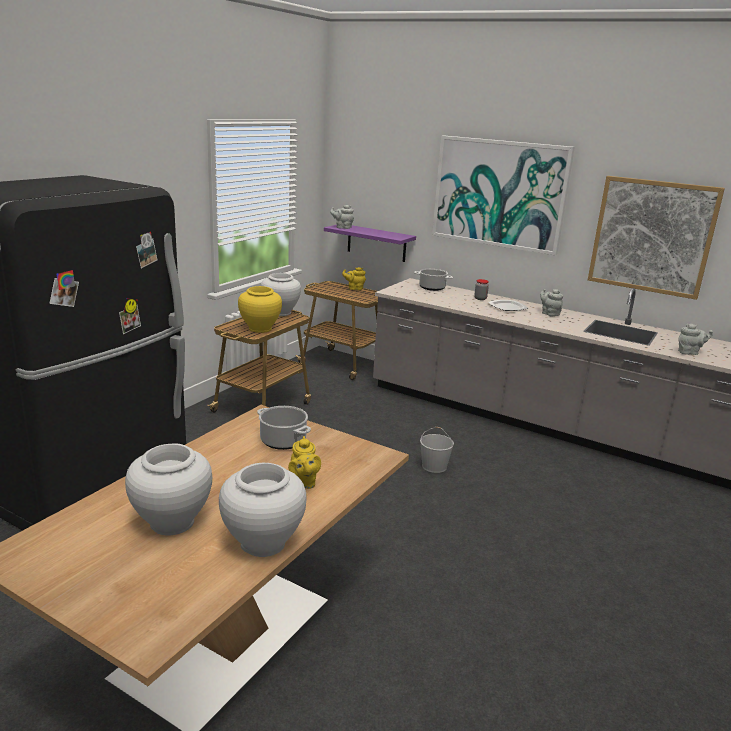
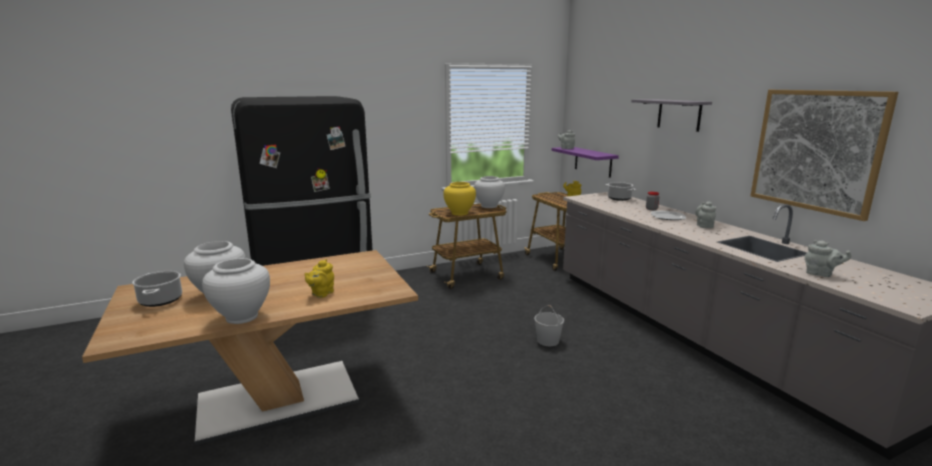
camera: 35 degrees right, 5 degrees down
(283, 441) = (352, 270): cooking pot -> cooking pot (161, 300)
(499, 193) = (679, 114): picture -> grey shelf

